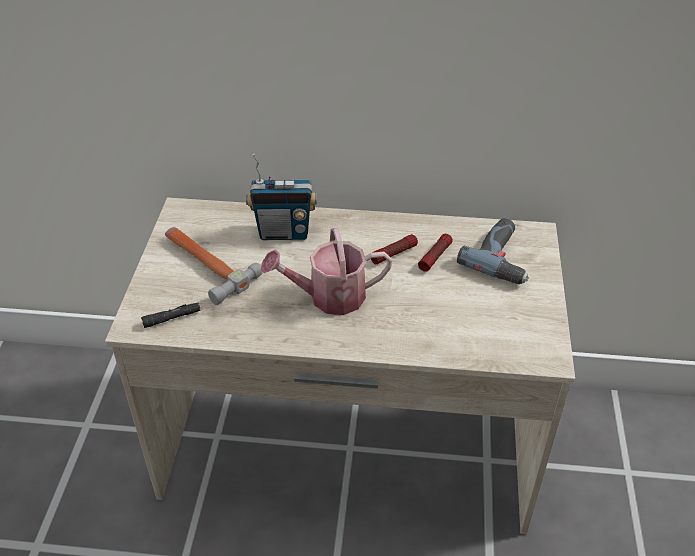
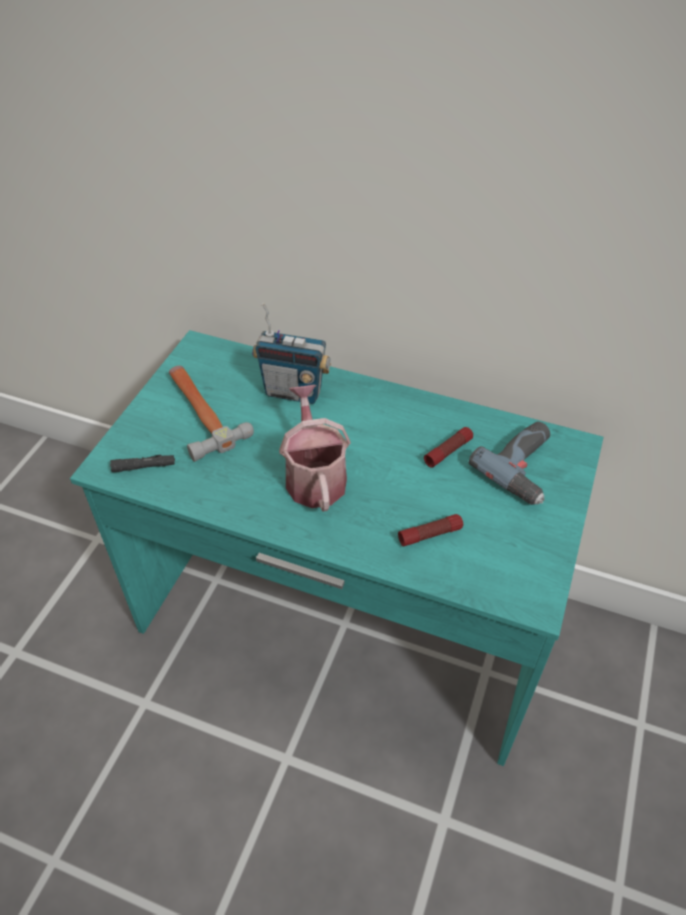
camera: 15 degrees right, 5 degrees up
(329, 297) = (314, 476): watering can -> watering can turned 75 degrees clockwise
(347, 444) = (343, 619): beige desk -> turquoise desk
(394, 254) = (403, 439): flashlight -> flashlight (430, 534)

